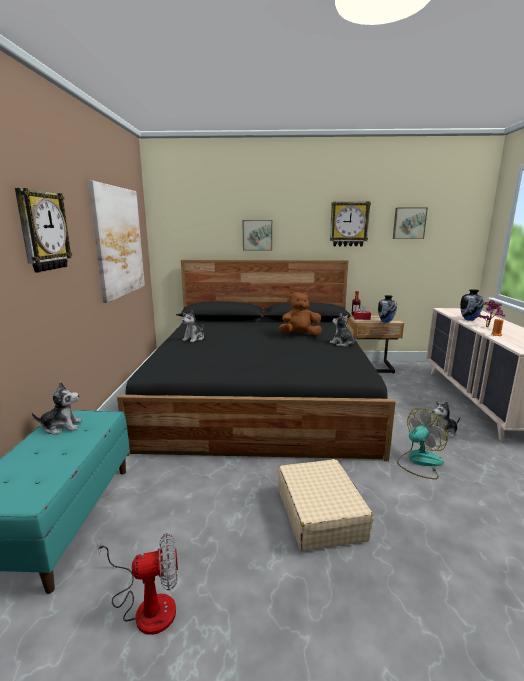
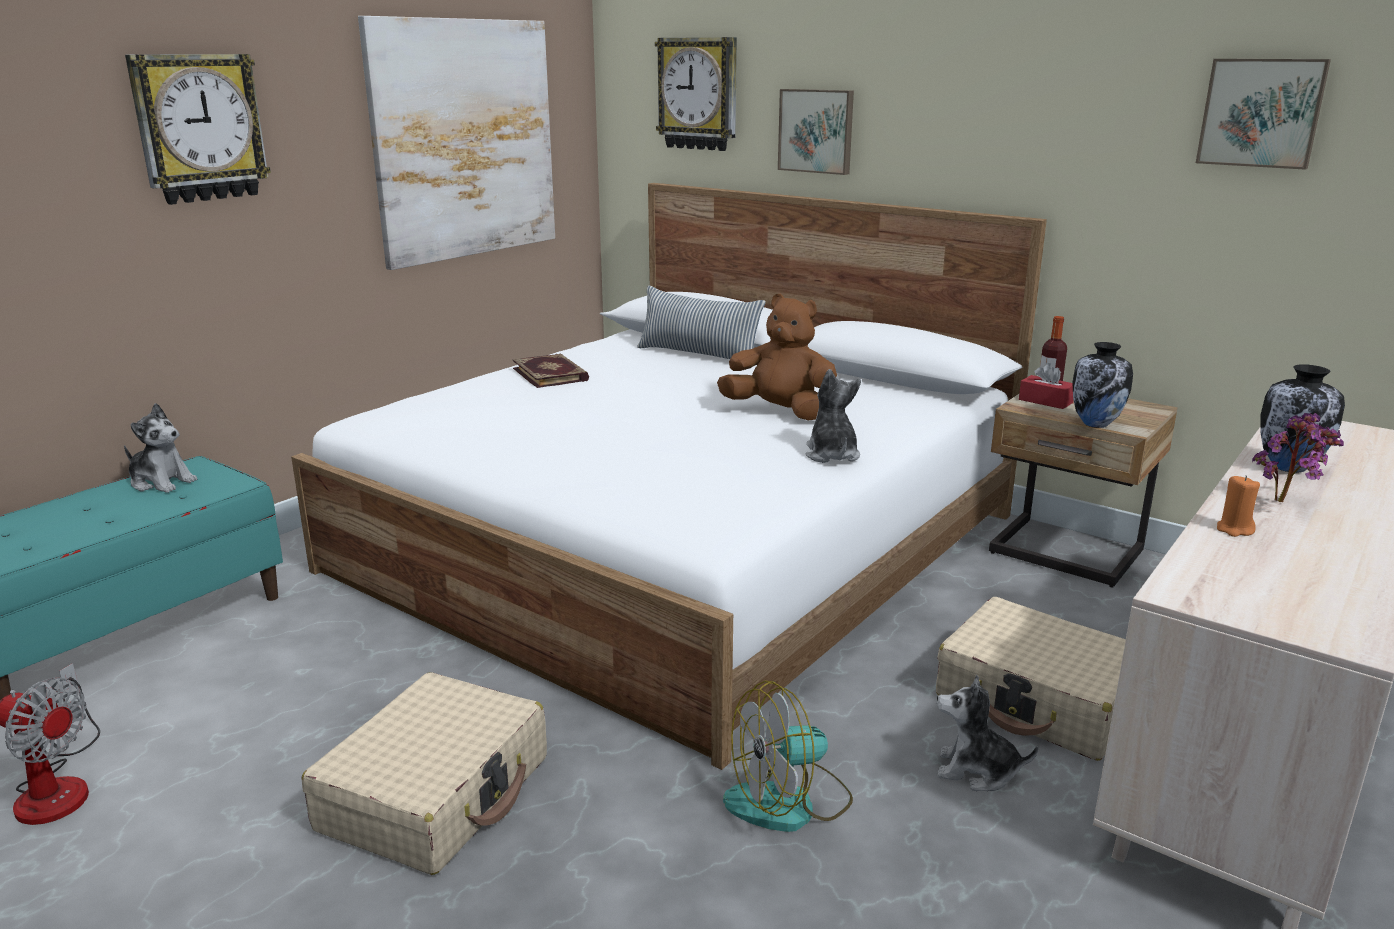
camera: 35 degrees right, 5 degrees up
(194, 339) = (551, 374): plush toy -> book
(232, 323) = (698, 355): none -> pillow
(261, 396) = (681, 542): black bed -> white bed
(349, 224) = (1060, 109): wall clock -> wall clock (698, 94)
(419, 462) = (789, 802): fan -> fan turned 150 degrees clockwise
(425, 408) = (1039, 699): none -> beige suitcase

